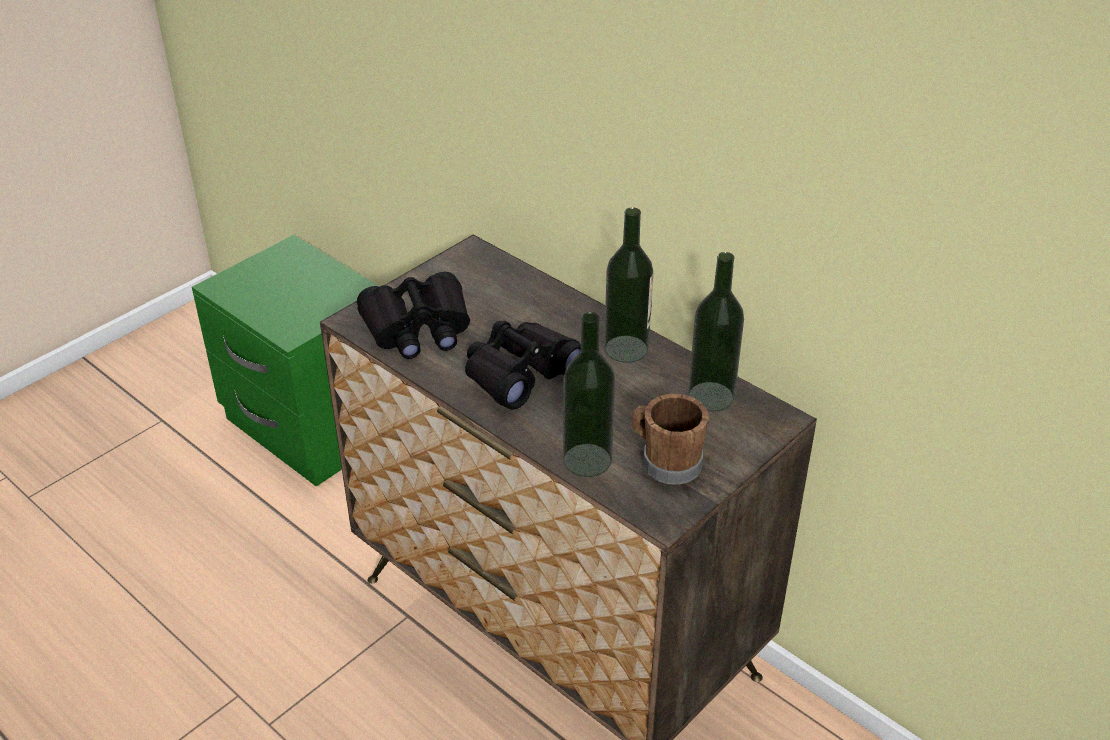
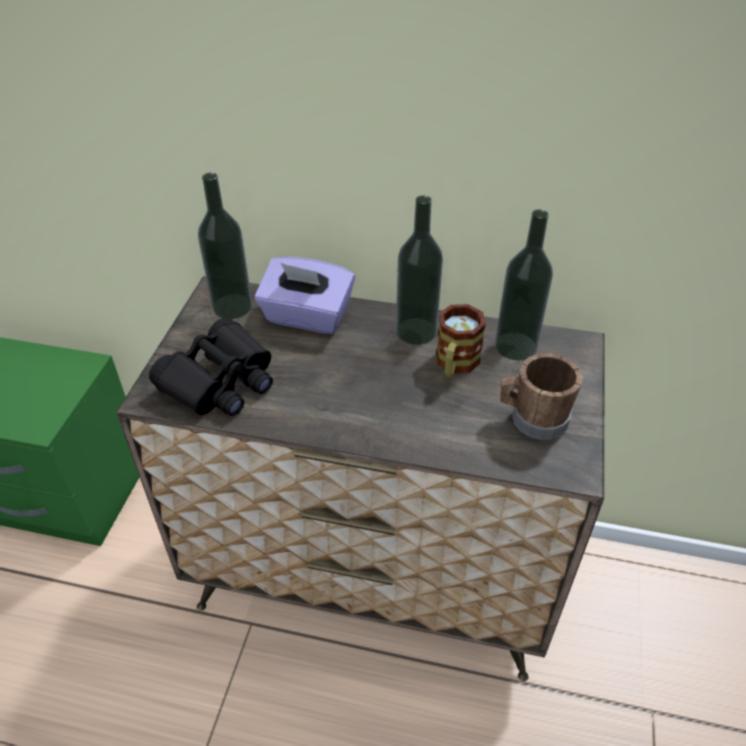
camera: 30 degrees left, 5 degrees up
(520, 373) = (347, 388): black binoculars -> none
(535, 301) = (306, 317): none -> purple tissue box
(587, 460) = (470, 446): bottle -> bottle (232, 306)
(636, 390) = (455, 364): none -> mug

